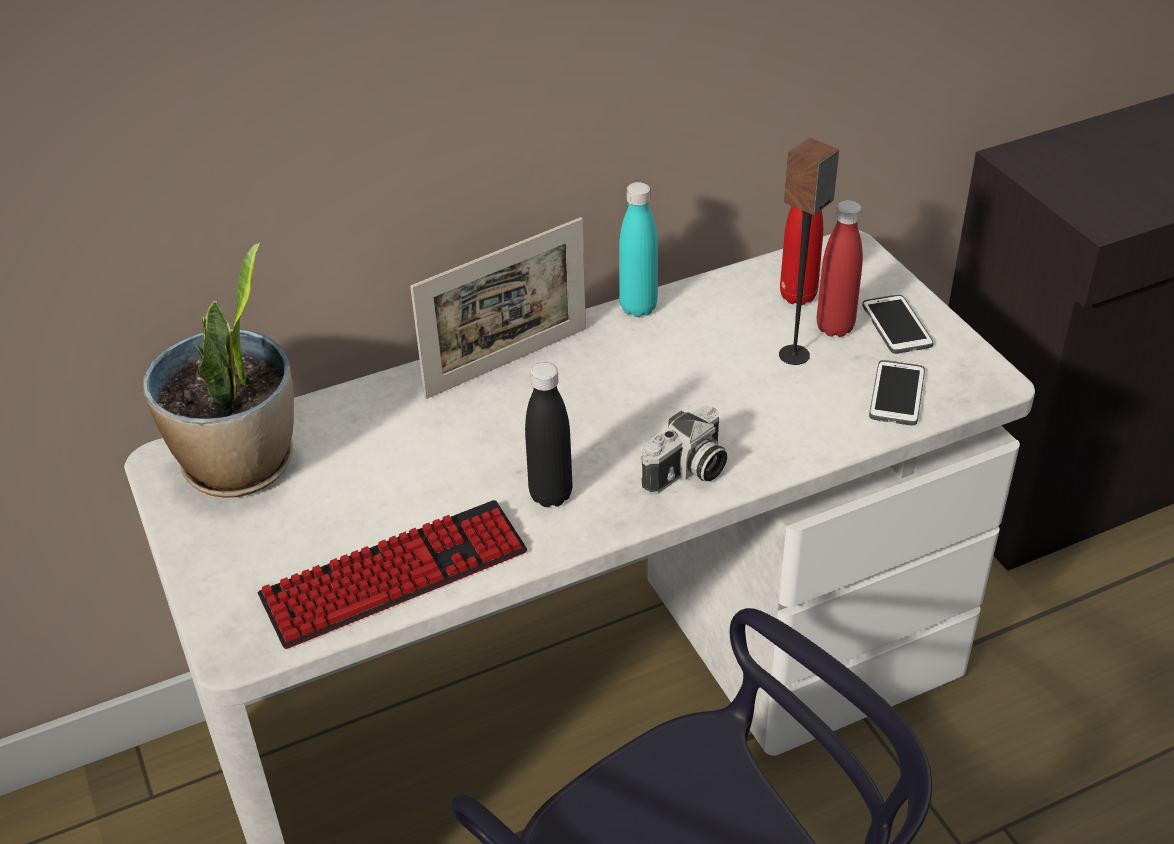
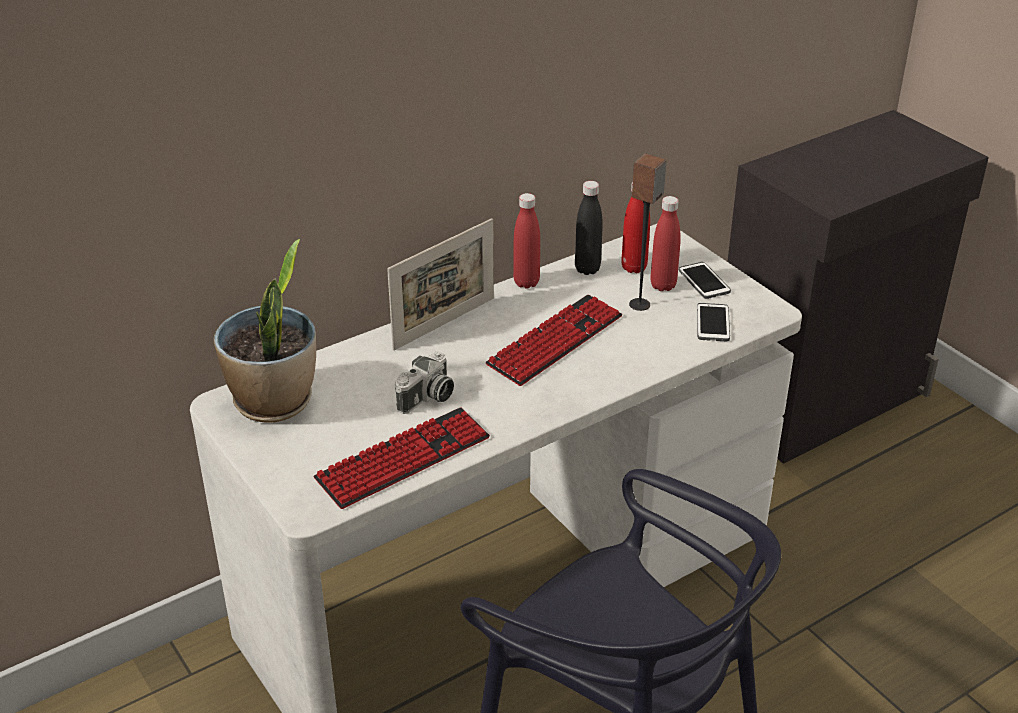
camera: 10 degrees left, 5 degrees down
(551, 495) = (496, 402): black bottle -> black bottle (587, 269)
(638, 307) = (526, 282): turquoise bottle -> red bottle
(658, 404) = (555, 341): none -> keyboard
(687, 473) = (585, 381): camera -> camera (427, 398)

